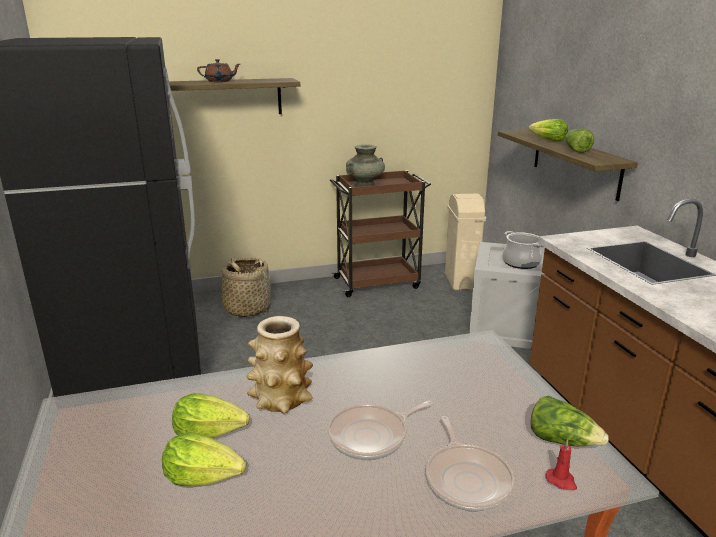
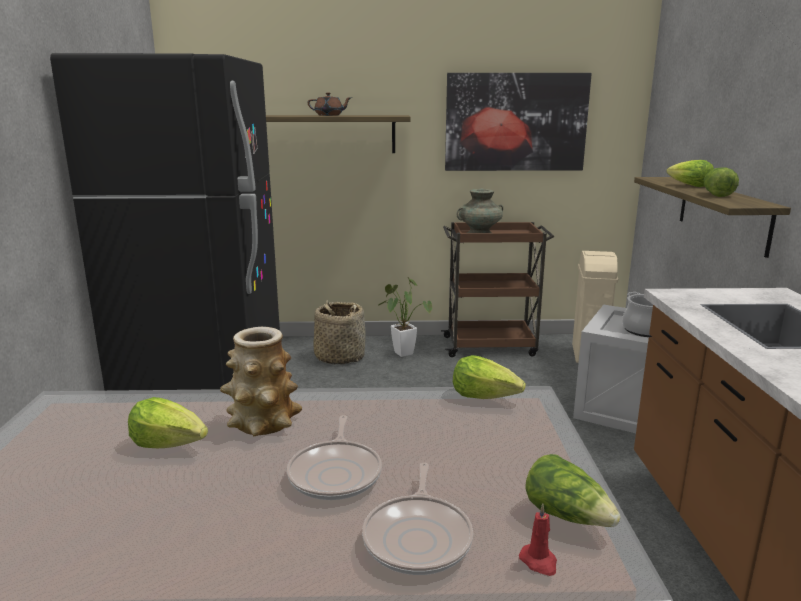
camera: 15 degrees right, 5 degrees down
(204, 477) = (133, 484): lettuce -> lettuce (485, 396)
(302, 297) = (401, 352): none -> potted plant
(372, 436) = (336, 473): frying pan -> frying pan turned 75 degrees counterclockwise
(388, 82) = (515, 122): none -> picture

